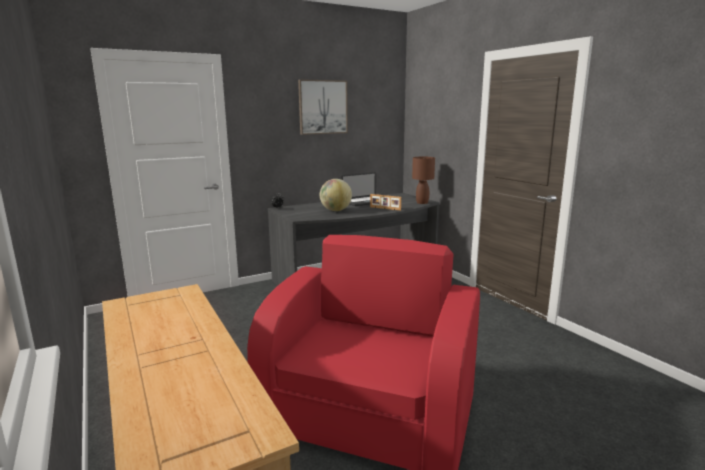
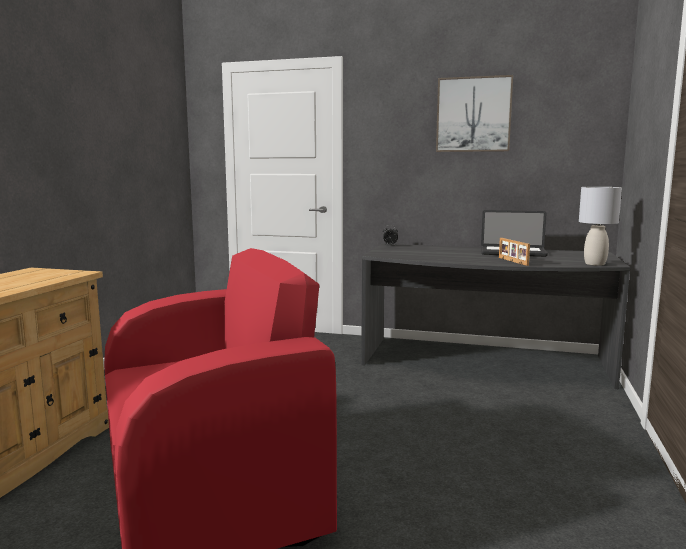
camera: 45 degrees right, 5 degrees down
(336, 210) = (442, 254): globe -> none
(422, 203) = (595, 264): brown table lamp -> grey table lamp

